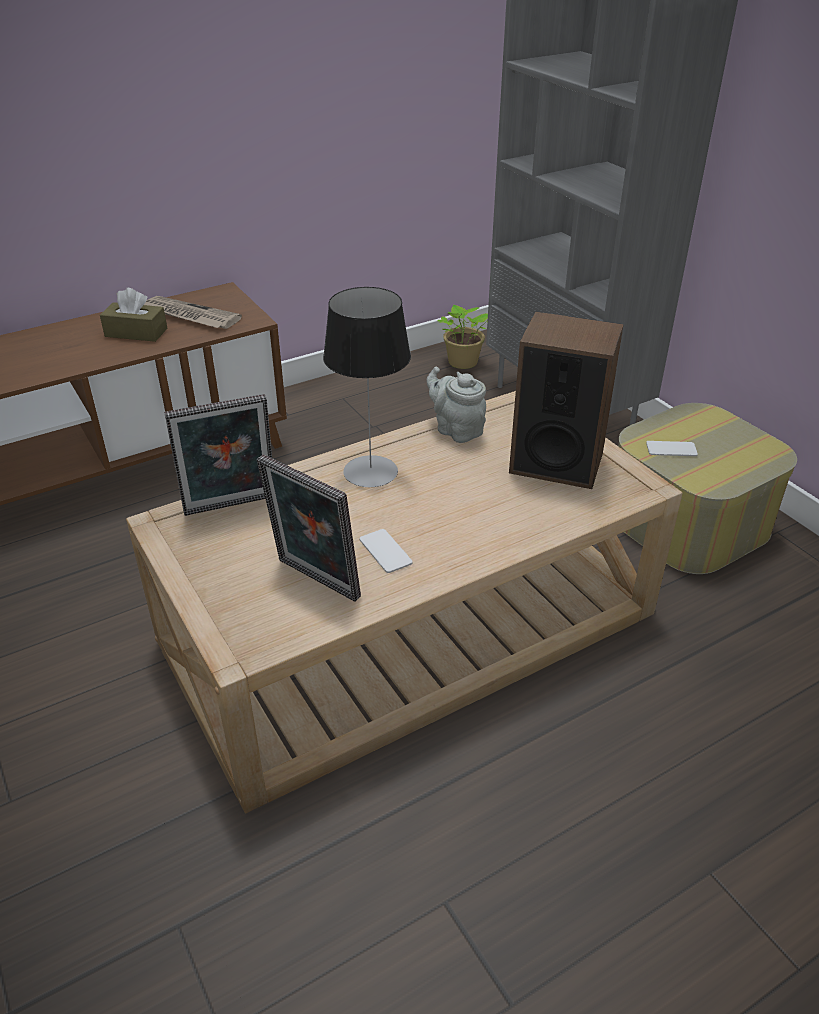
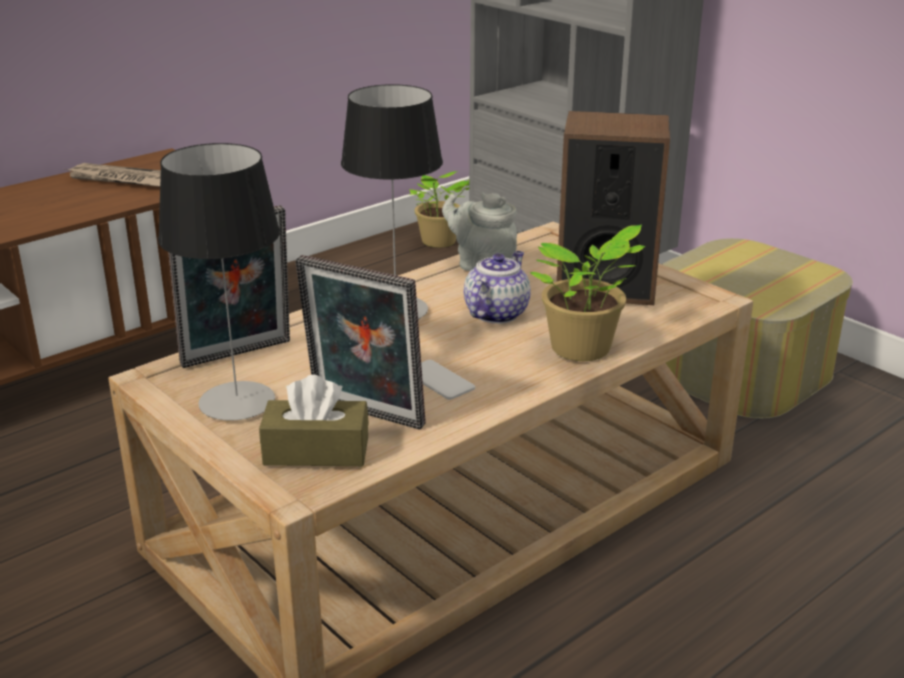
camera: 10 degrees left, 10 degrees down
(136, 332) = (68, 199): brown tissue box -> brown tissue box (316, 451)
(217, 554) = (237, 401): none -> table lamp
(454, 483) = (496, 313): none -> teapot
(514, 533) = (583, 350): none -> potted plant
(671, 449) = (715, 281): phone -> none

